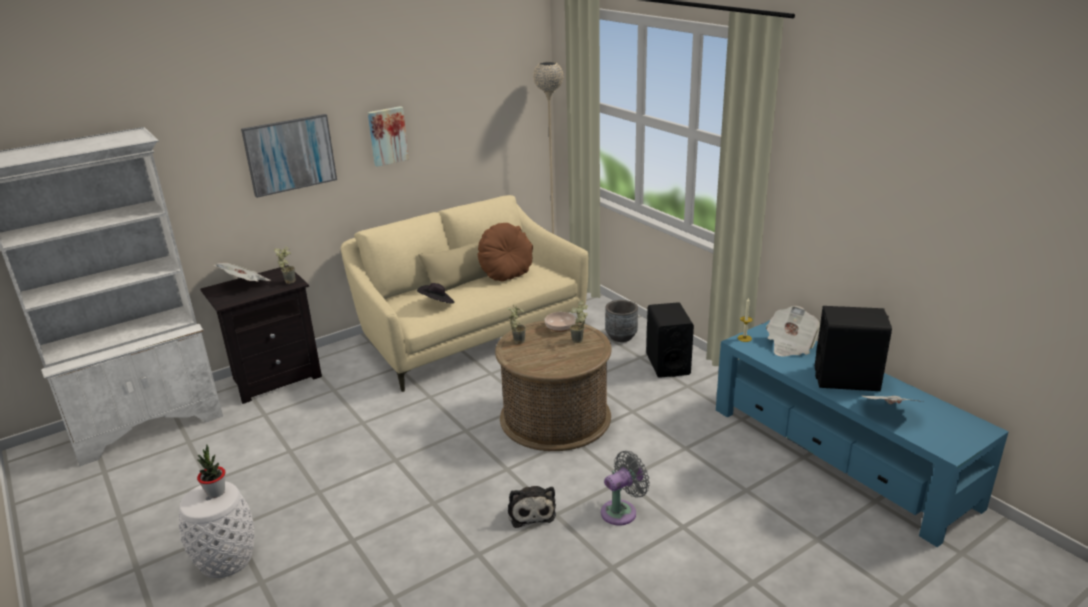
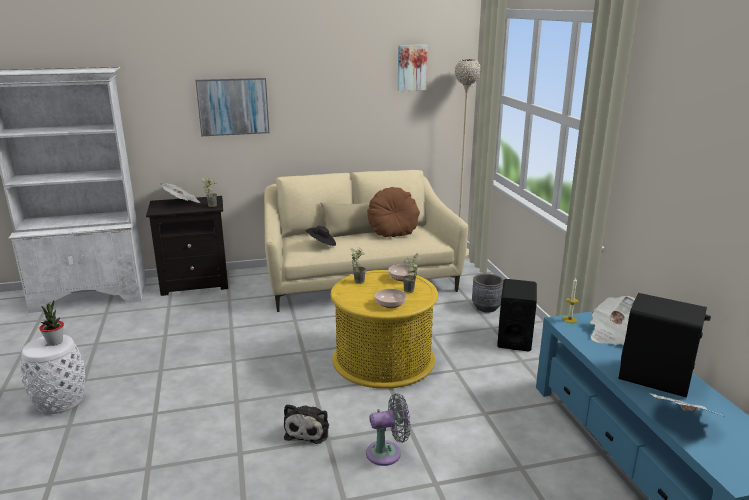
camera: 20 degrees right, 5 degrees down
(387, 136) = (317, 104): picture -> picture (411, 67)
(555, 417) = (383, 359): brown coffee table -> yellow coffee table
(571, 359) = (391, 304): none -> bowl

